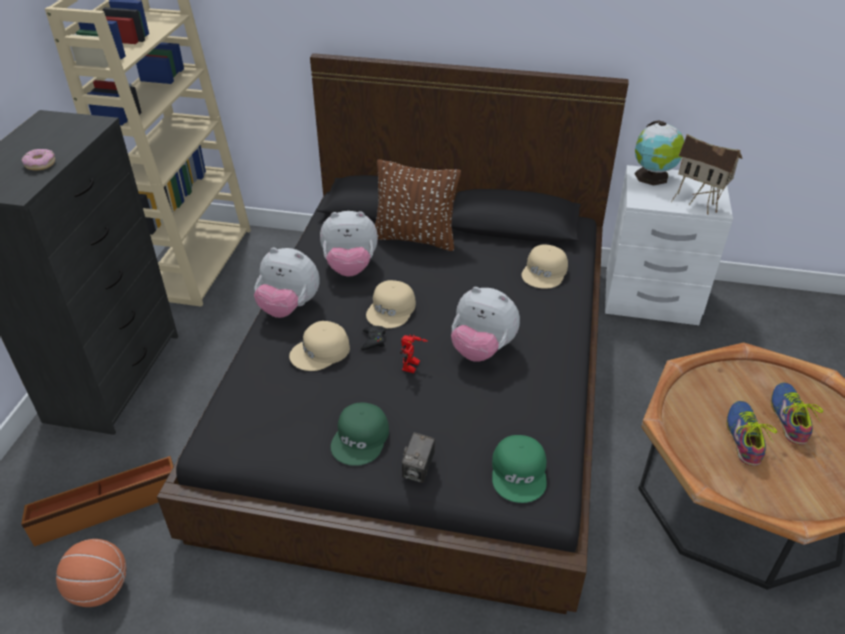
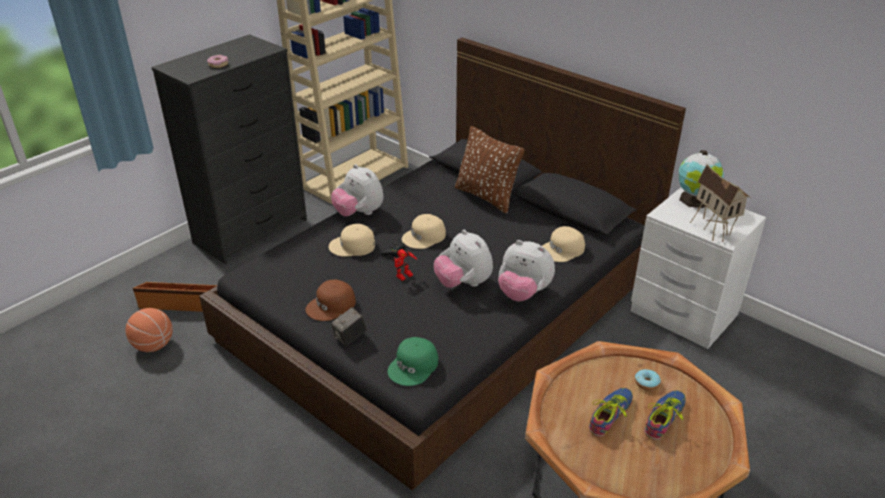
camera: 30 degrees right, 5 degrees down
(350, 267) = (422, 201): plush toy -> plush toy (523, 293)
(361, 439) = (331, 306): green cap -> brown cap
(742, 387) = (646, 383): none -> donut

